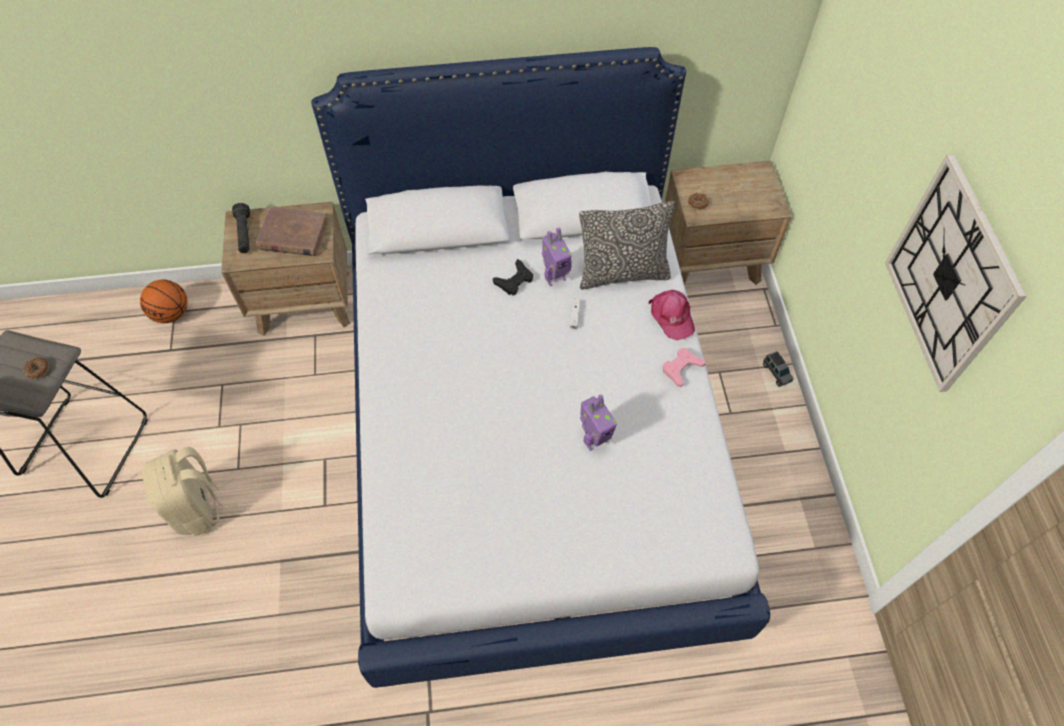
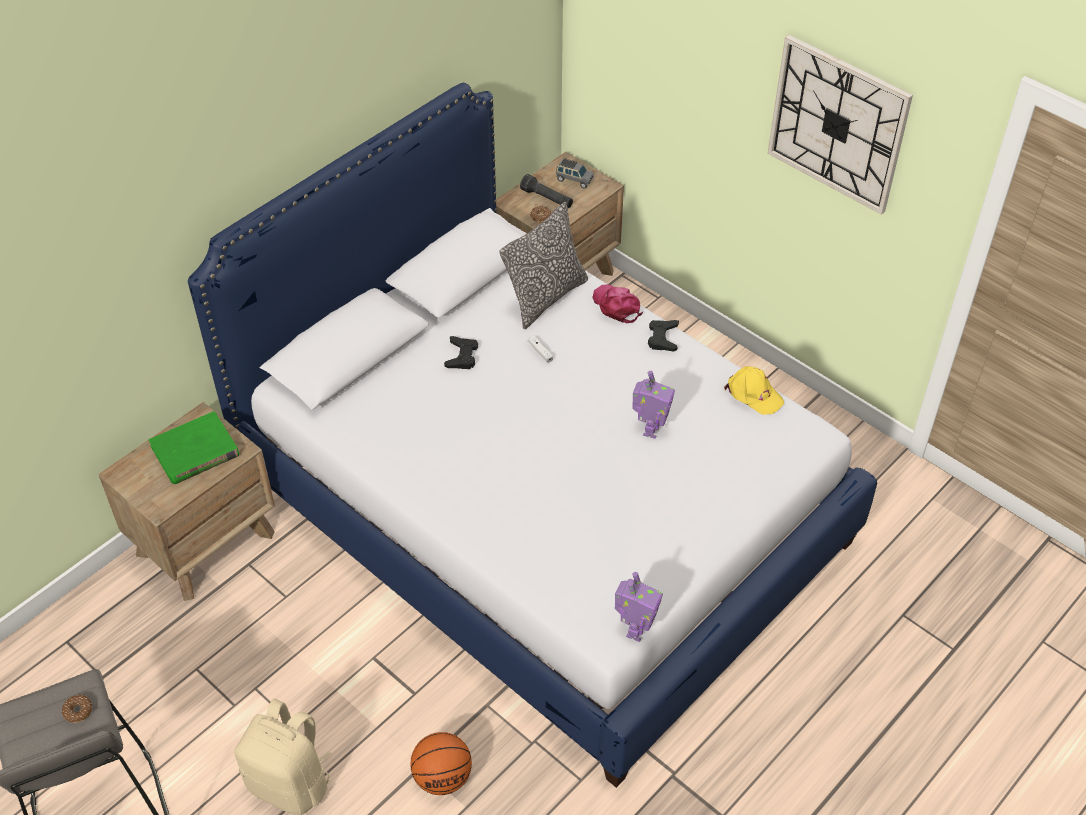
camera: 40 degrees left, 10 degrees down
(171, 313) = (65, 645): basketball -> basketball (442, 777)
(244, 234) = (143, 480): black flashlight -> black flashlight (547, 199)
(293, 235) = (195, 451): brown book -> green book
(554, 278) = (493, 334): toy robot -> toy robot (635, 629)
(671, 316) = (617, 306): pink cap -> pink cap turned 150 degrees counterclockwise
(681, 368) = (662, 338): pink game controller -> black game controller
(708, 470) = (753, 394): none -> yellow cap
(776, 372) = (693, 333): grey toy car -> grey toy car (574, 180)

